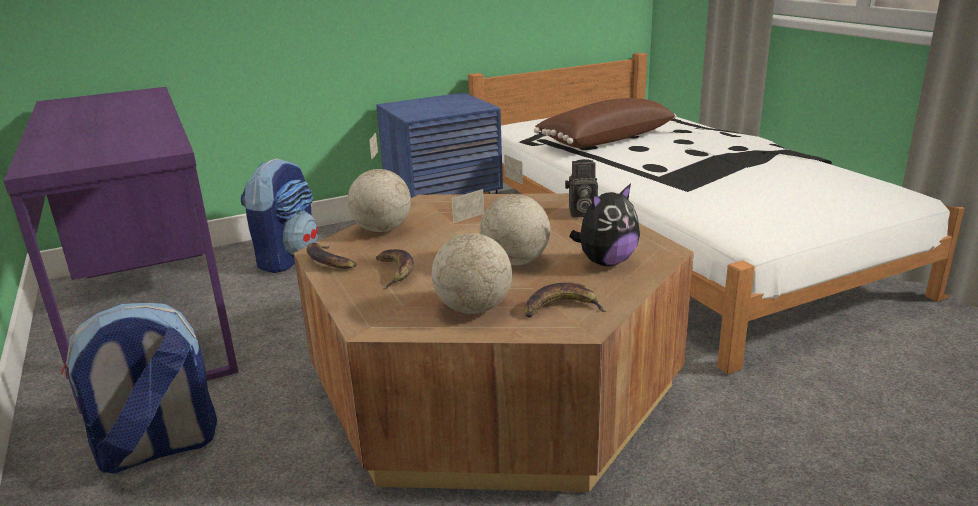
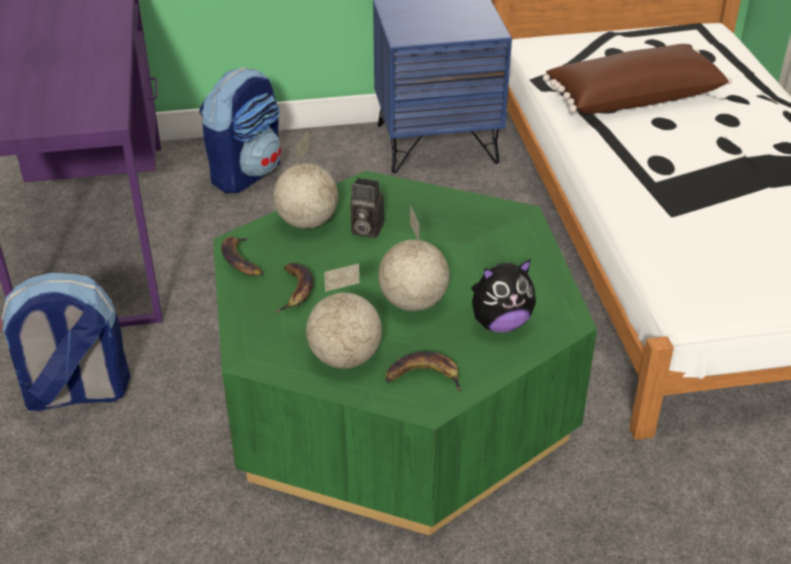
camera: 15 degrees right, 15 degrees up
(494, 385) = (396, 395): brown coffee table -> green coffee table
(581, 213) = (517, 241): camera -> camera (365, 230)

